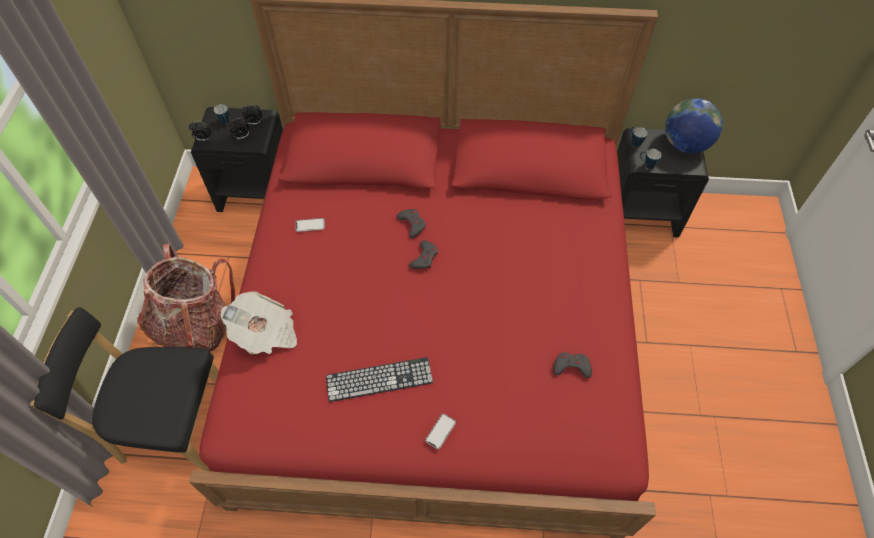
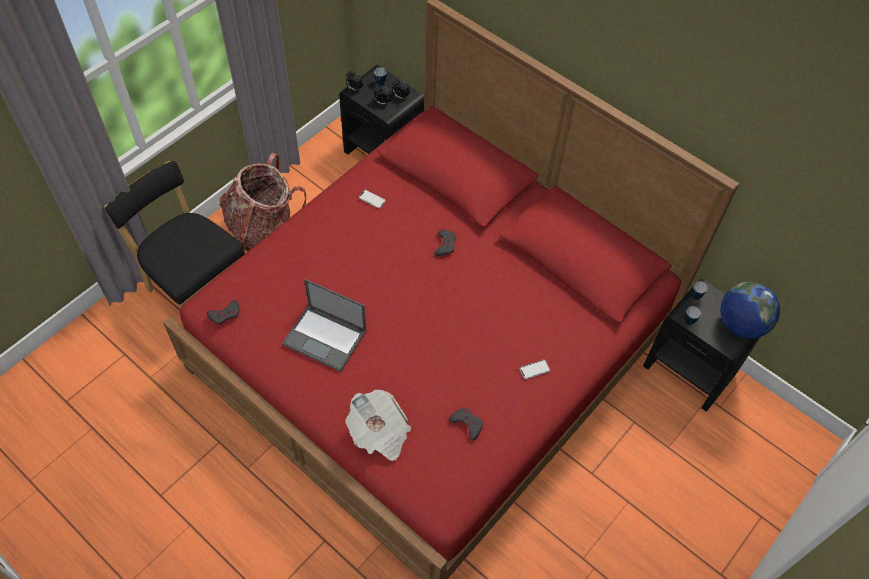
camera: 35 degrees right, 0 degrees up
(265, 333) = (279, 256): newspaper -> newspaper (379, 433)
(379, 379) = (326, 338): keyboard -> laptop
(424, 258) = (432, 275): grey game controller -> grey game controller (225, 314)
(440, 431) = (336, 400): phone -> phone (534, 369)

